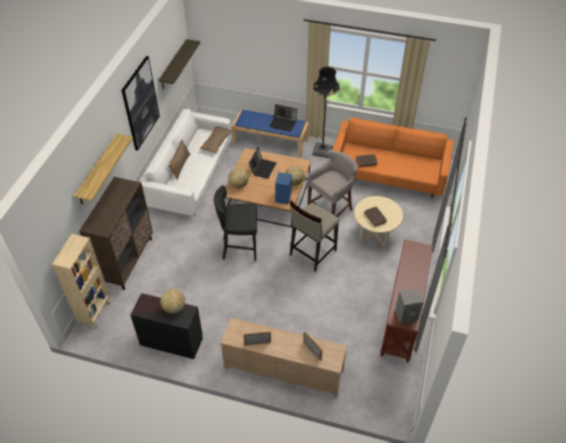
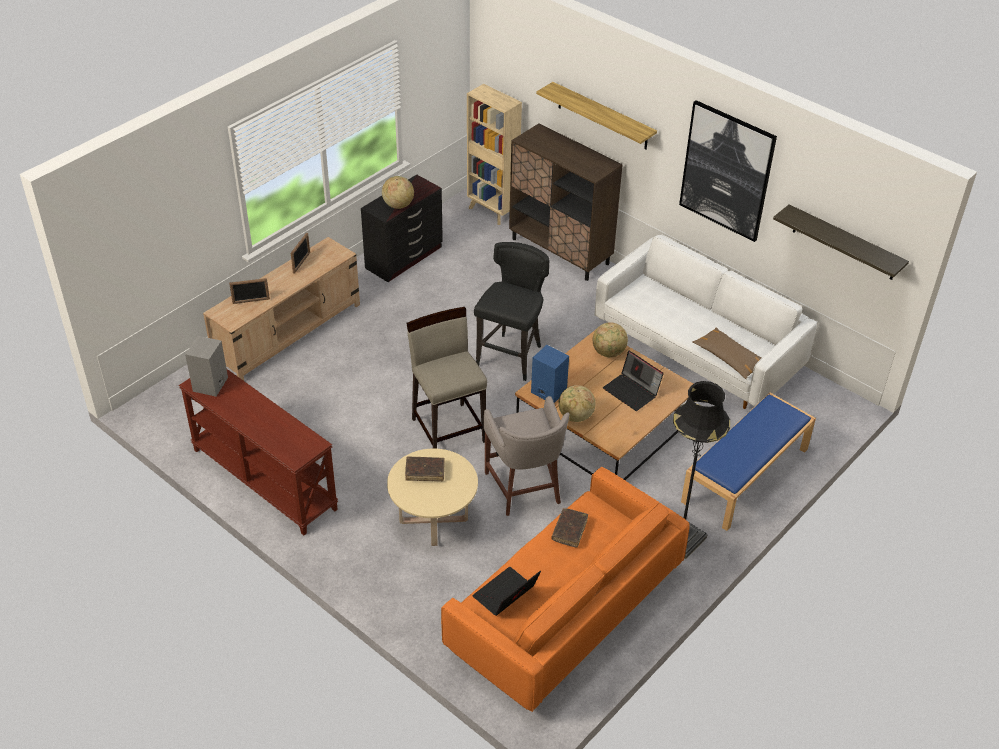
camera: 115 degrees right, 5 degrees down
(180, 166) = (690, 305): brown pillow -> none
(283, 123) = (738, 455): laptop -> laptop (505, 595)

